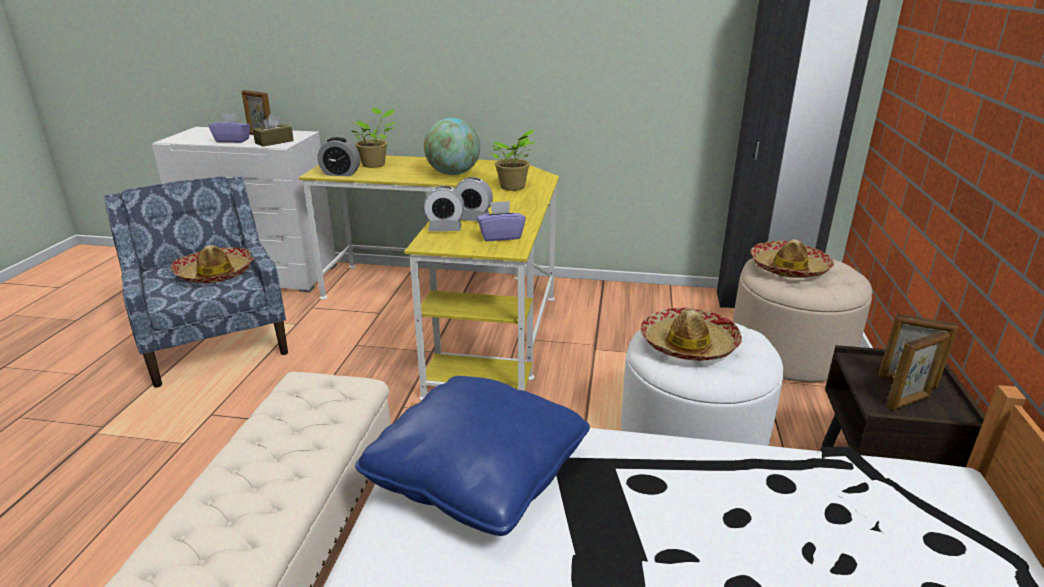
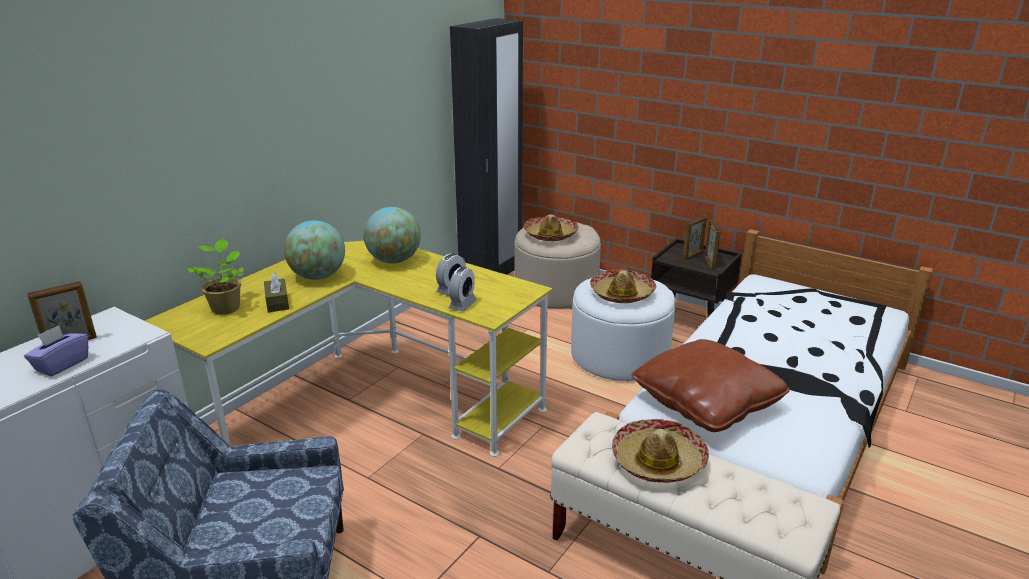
camera: 65 degrees left, 0 degrees up
(216, 273) = (264, 496): hat -> hat (658, 461)
(274, 142) = (123, 337): brown tissue box -> brown tissue box (277, 302)
(340, 173) = (231, 330): alarm clock -> none
(477, 473) = (706, 402): blue pillow -> brown pillow
(500, 236) = (501, 287): purple tissue box -> none
(513, 187) = (394, 261): potted plant -> globe

